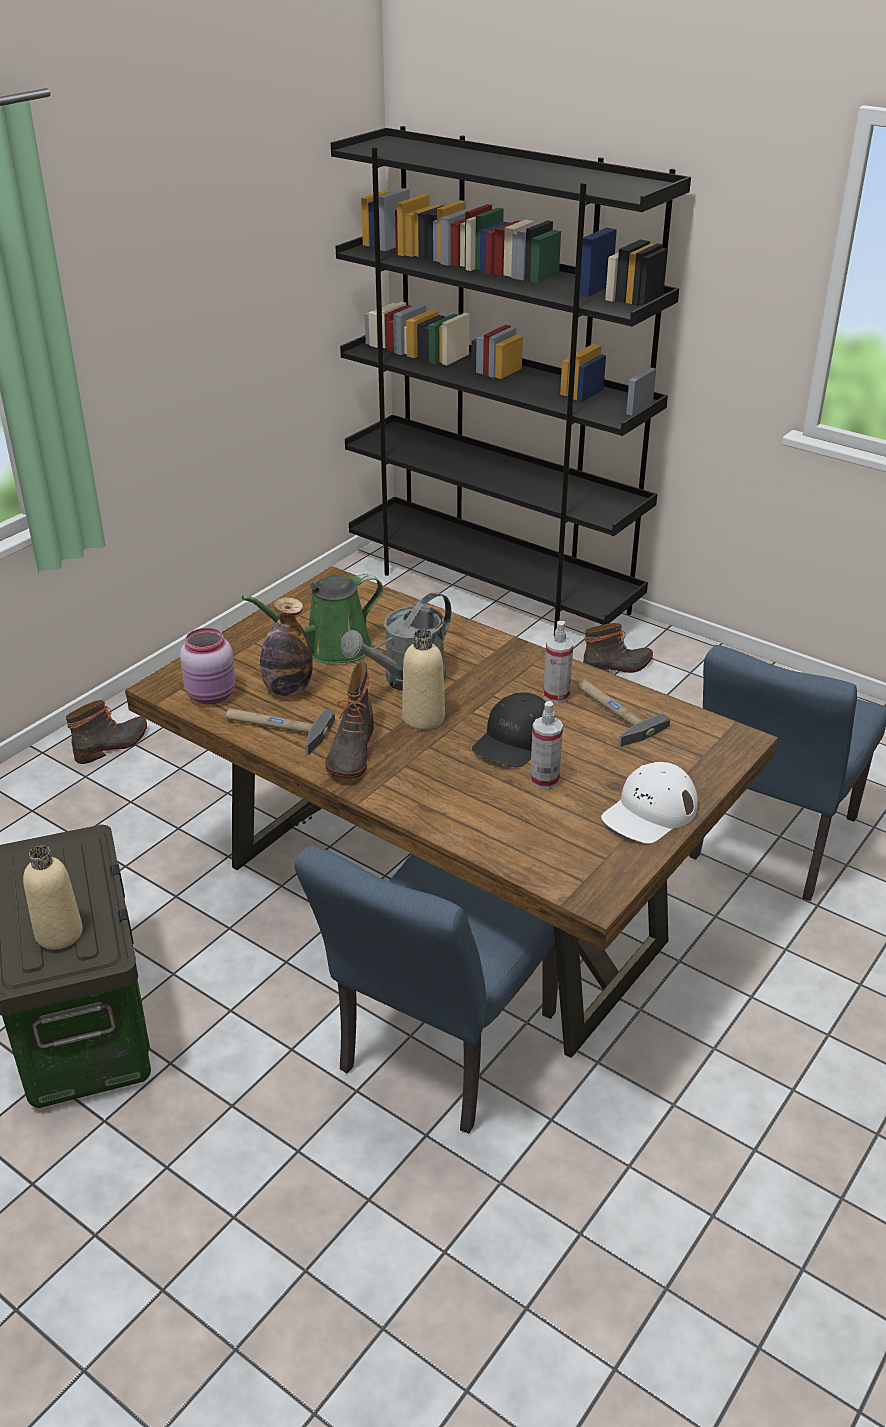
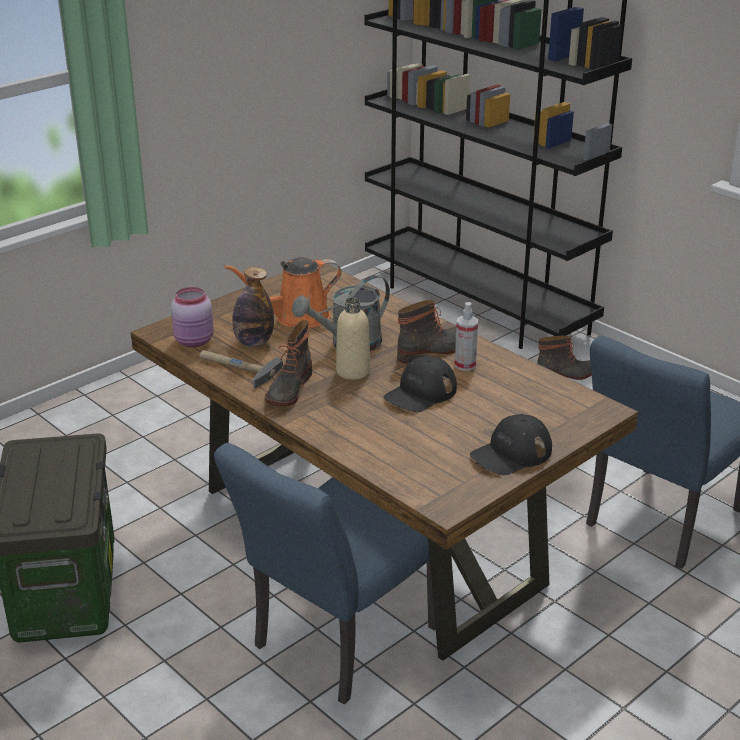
camera: 10 degrees right, 5 degrees down
(59, 933) = (46, 502): beige bottle -> none
(112, 745) = (139, 394): boot -> boot (434, 350)
(331, 649) = (296, 317): green watering can -> orange watering can
(544, 780) = (434, 423): spray bottle -> none
(612, 713) = (506, 382): hammer -> none
(649, 812) = (511, 453): white cap -> black cap

